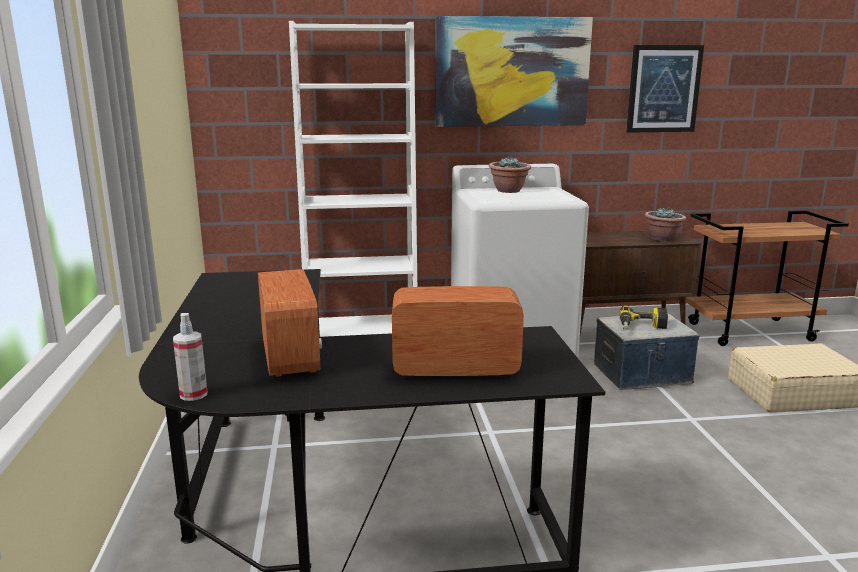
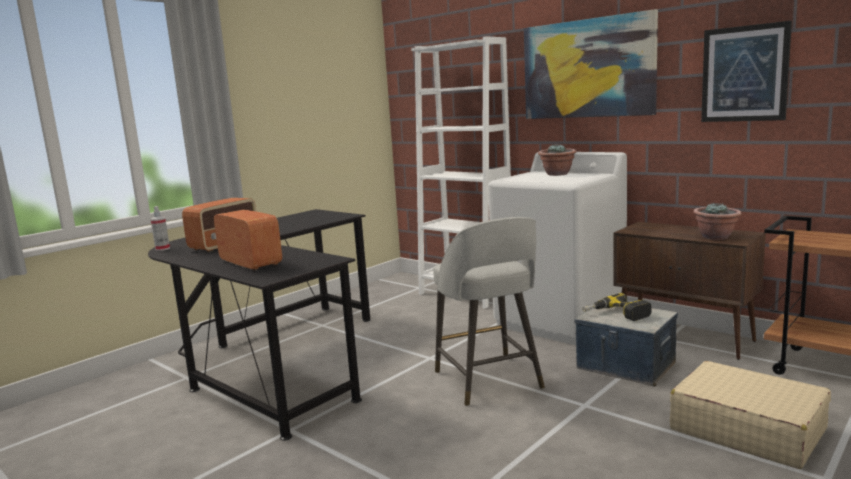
camera: 50 degrees right, 5 degrees down
(590, 431) = (489, 381): none -> grey stool

